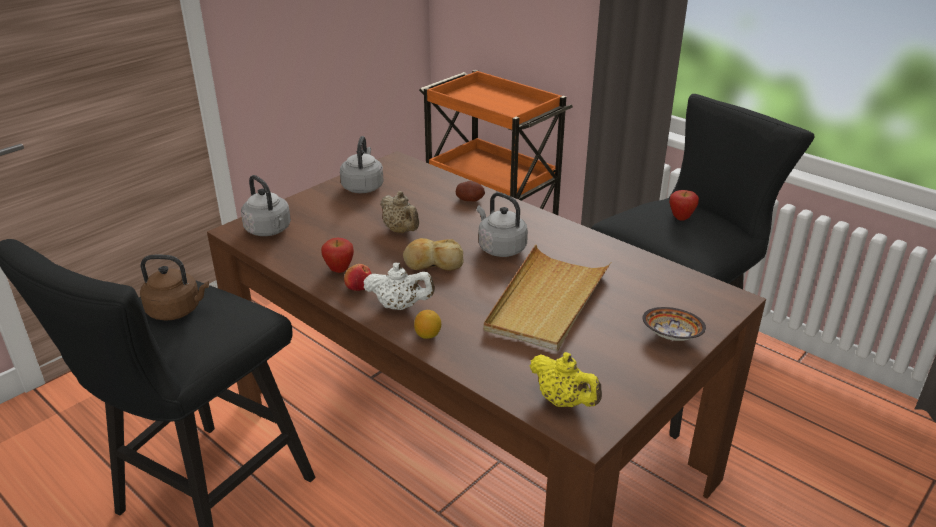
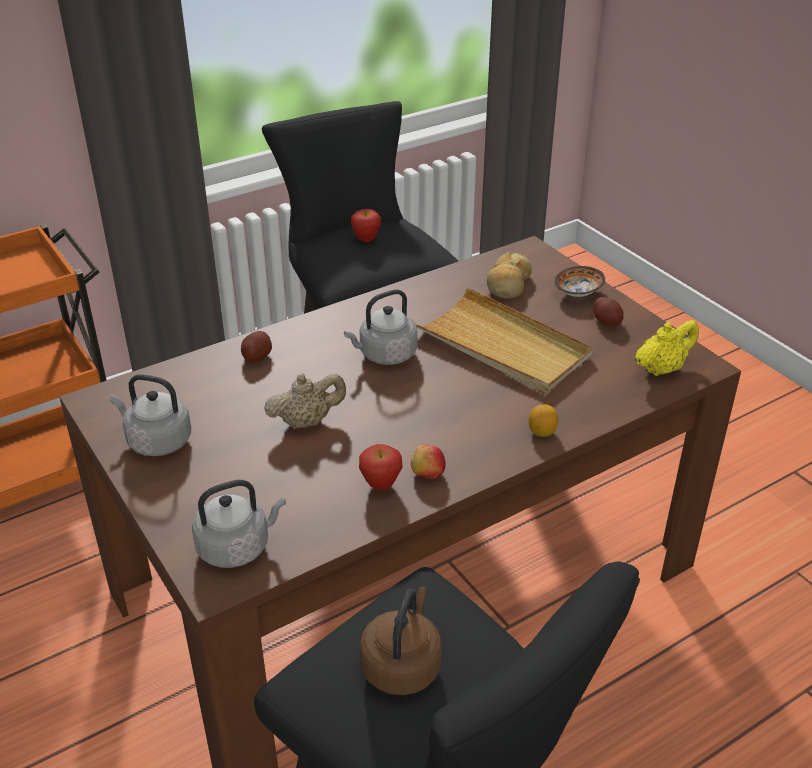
camera: 75 degrees left, 5 degrees up
(400, 306) = (480, 445): white teapot -> none
(433, 263) = (396, 407): bread -> bread (508, 284)
(629, 359) = (607, 321): none -> potato

